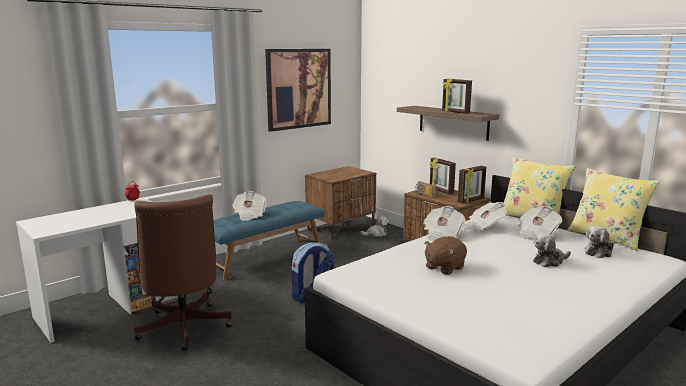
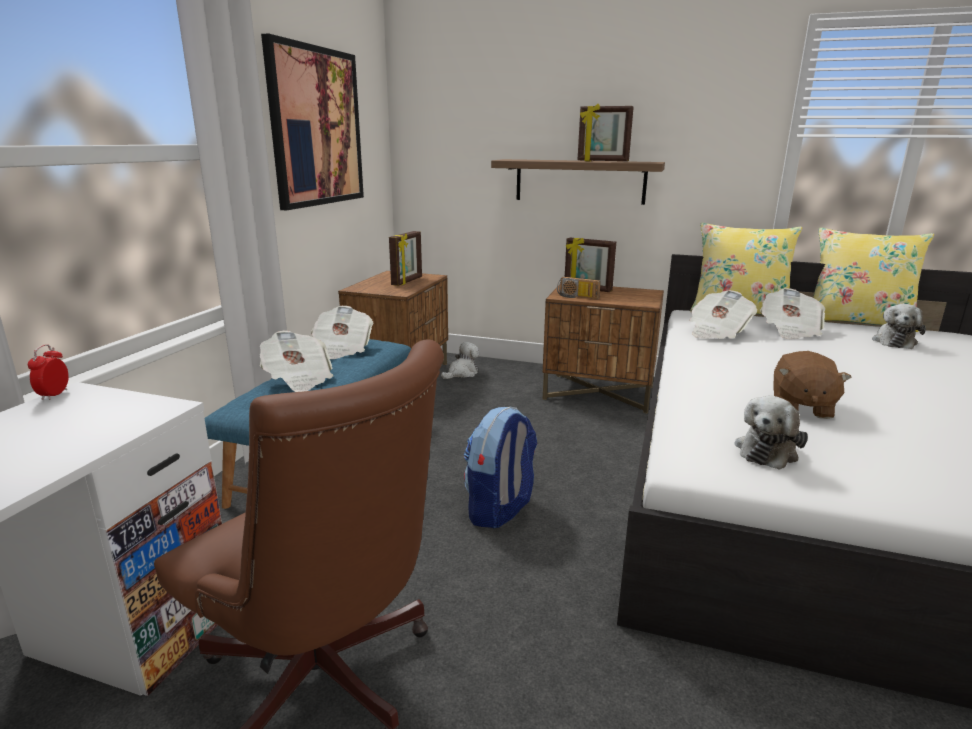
camera: 30 degrees left, 5 degrees up
(442, 235) = (692, 354): newspaper -> newspaper (342, 349)
(471, 201) = (652, 297): picture frame -> picture frame (407, 281)
(549, 261) = (882, 365): plush toy -> plush toy (767, 450)

